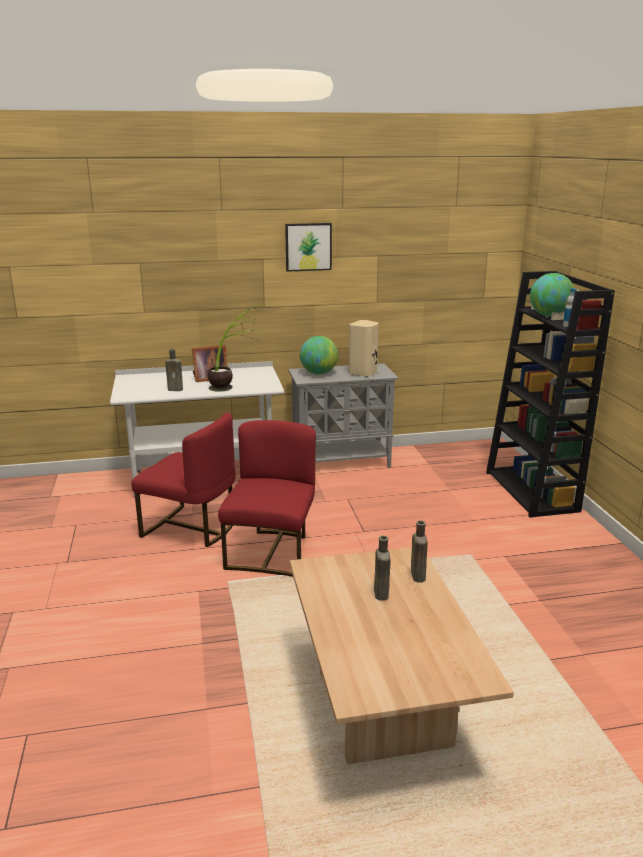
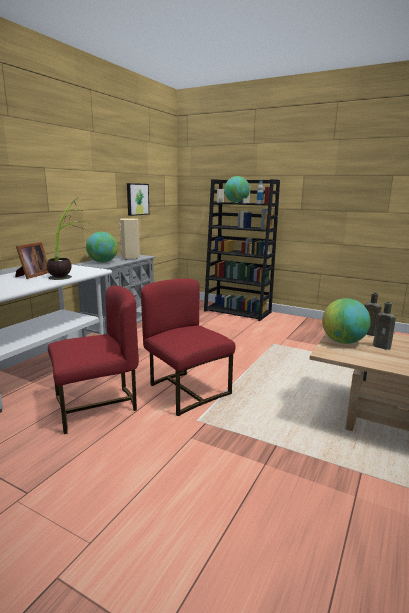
camera: 50 degrees left, 5 degrees down
(176, 389) = (23, 285): brown bottle -> none
(308, 246) = (75, 160): picture -> picture (137, 199)
(359, 567) = (343, 342): none -> globe

